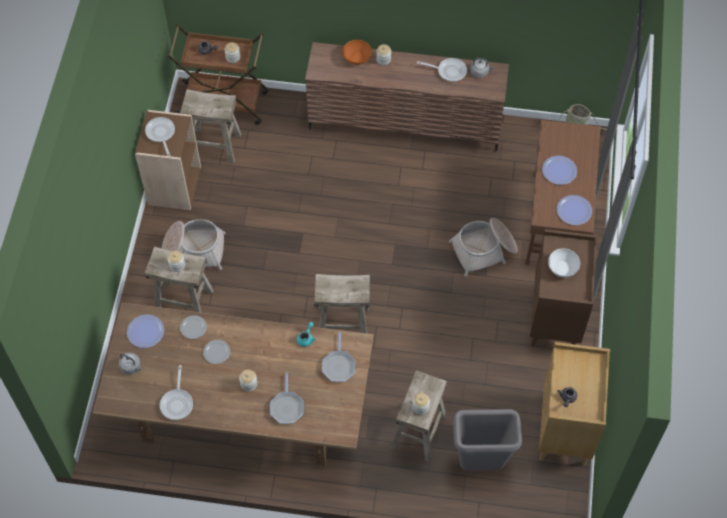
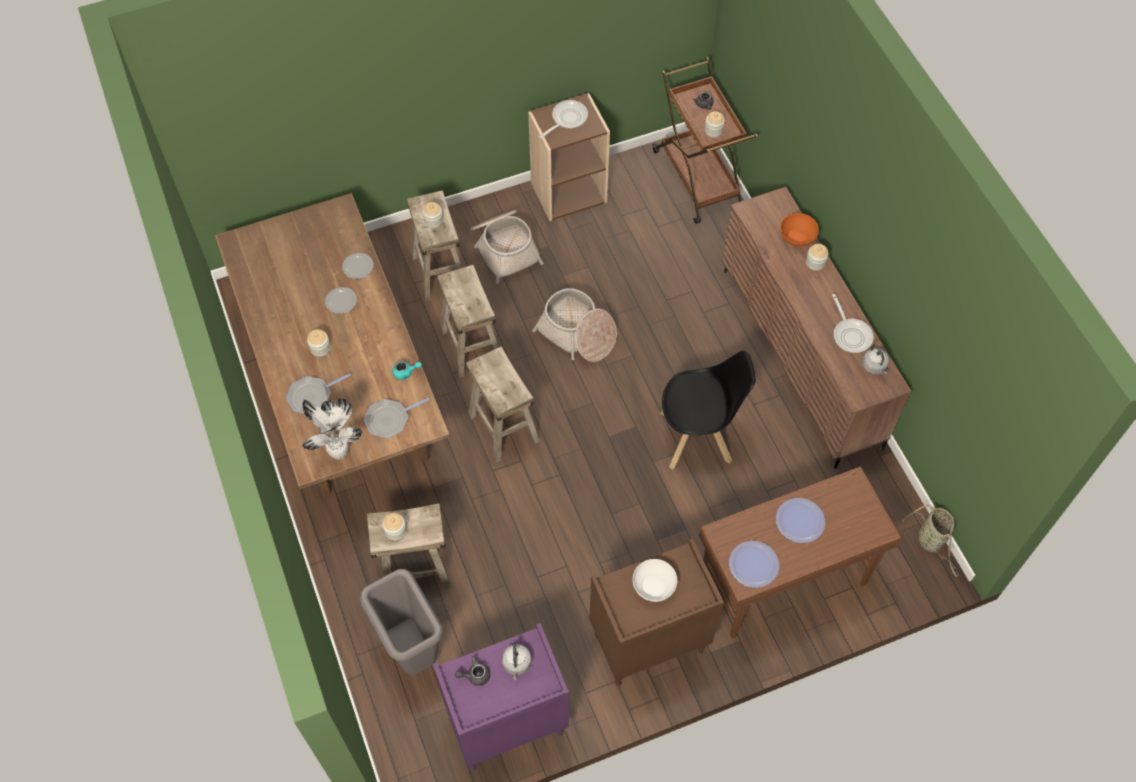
camera: 60 degrees right, 0 degrees up
(131, 367) = (283, 239): grey kettle -> grey kettle (517, 664)
(145, 331) = (329, 229): plate -> none
(177, 402) = (264, 298): frying pan -> none
(215, 145) = (642, 200): beige stool -> beige stool (472, 346)
(346, 410) = (339, 454): none -> potted plant
(425, 212) = (698, 436): none -> black chair
(484, 250) = (690, 521): basket -> basket (577, 334)
(564, 430) = (506, 725): brown cabinet -> purple cabinet

